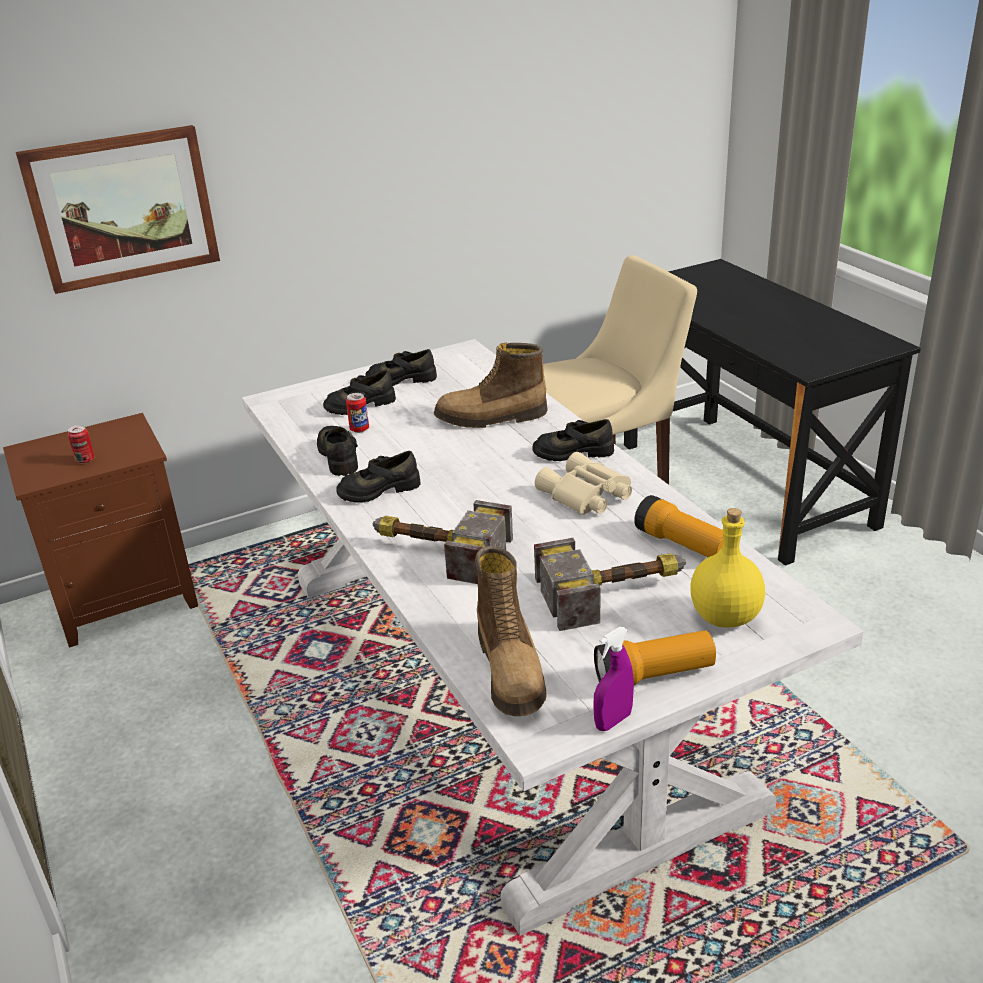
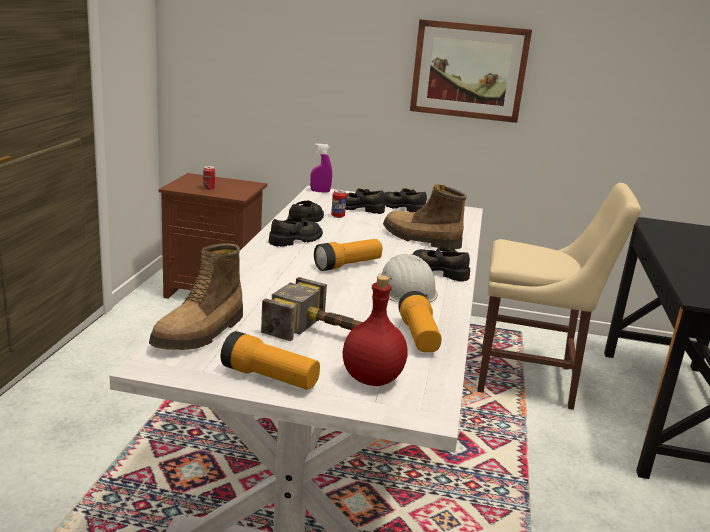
camera: 35 degrees right, 10 degrees down
(122, 208) = (291, 52): picture -> picture (469, 71)
(378, 489) = (296, 240): black shoe -> black shoe turned 120 degrees clockwise
(435, 550) = (271, 273): hammer -> none
(486, 494) = (348, 265): none -> flashlight
(585, 496) = (405, 290): beige binoculars -> white hard hat
(613, 721) = (202, 382): purple spray bottle -> purple spray bottle (320, 191)
(726, 617) = (373, 379): yellow bottle -> red bottle

